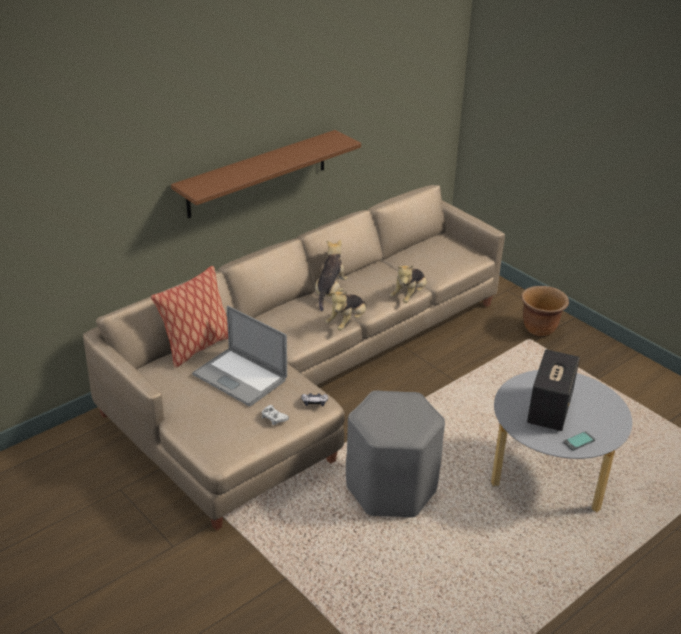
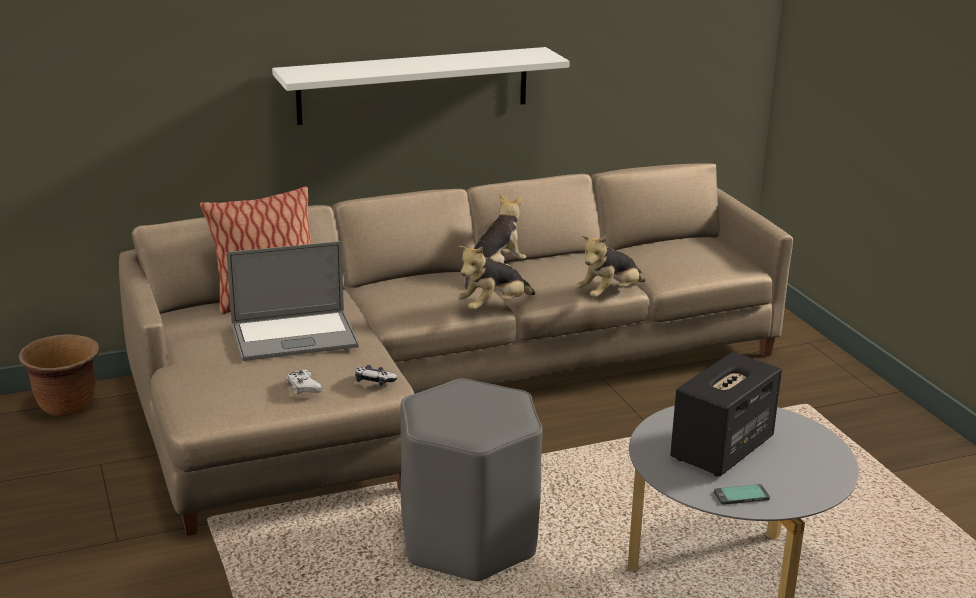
camera: 20 degrees right, 10 degrees down
(239, 377) = (294, 336): laptop -> laptop turned 75 degrees counterclockwise
(258, 174) = (414, 85): brown shelf -> white shelf
(540, 329) = (832, 395): brown planter -> brown planter (66, 406)

